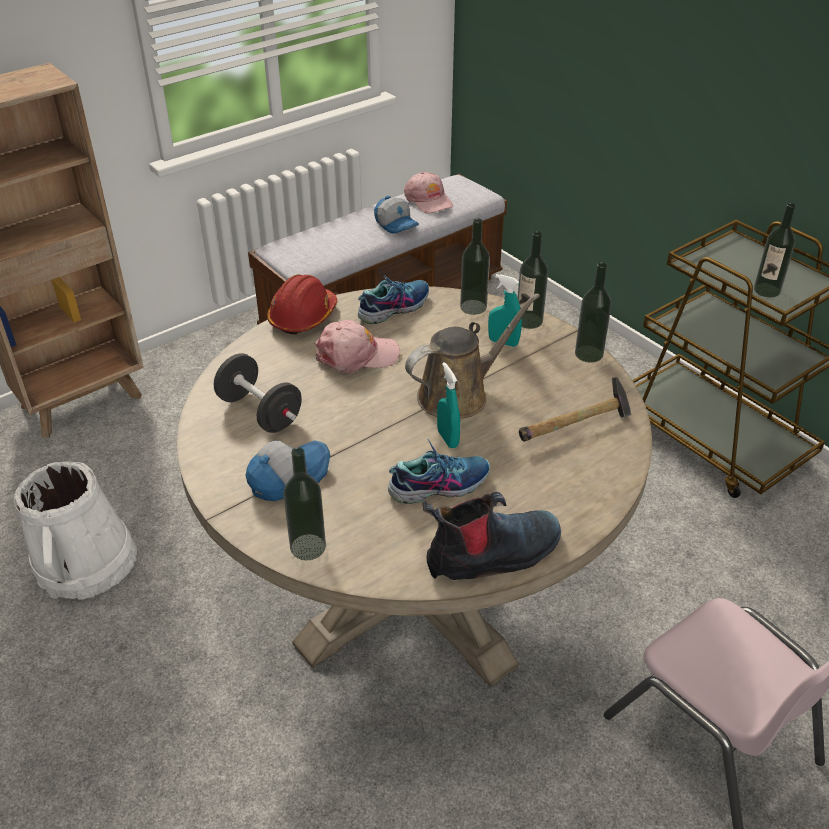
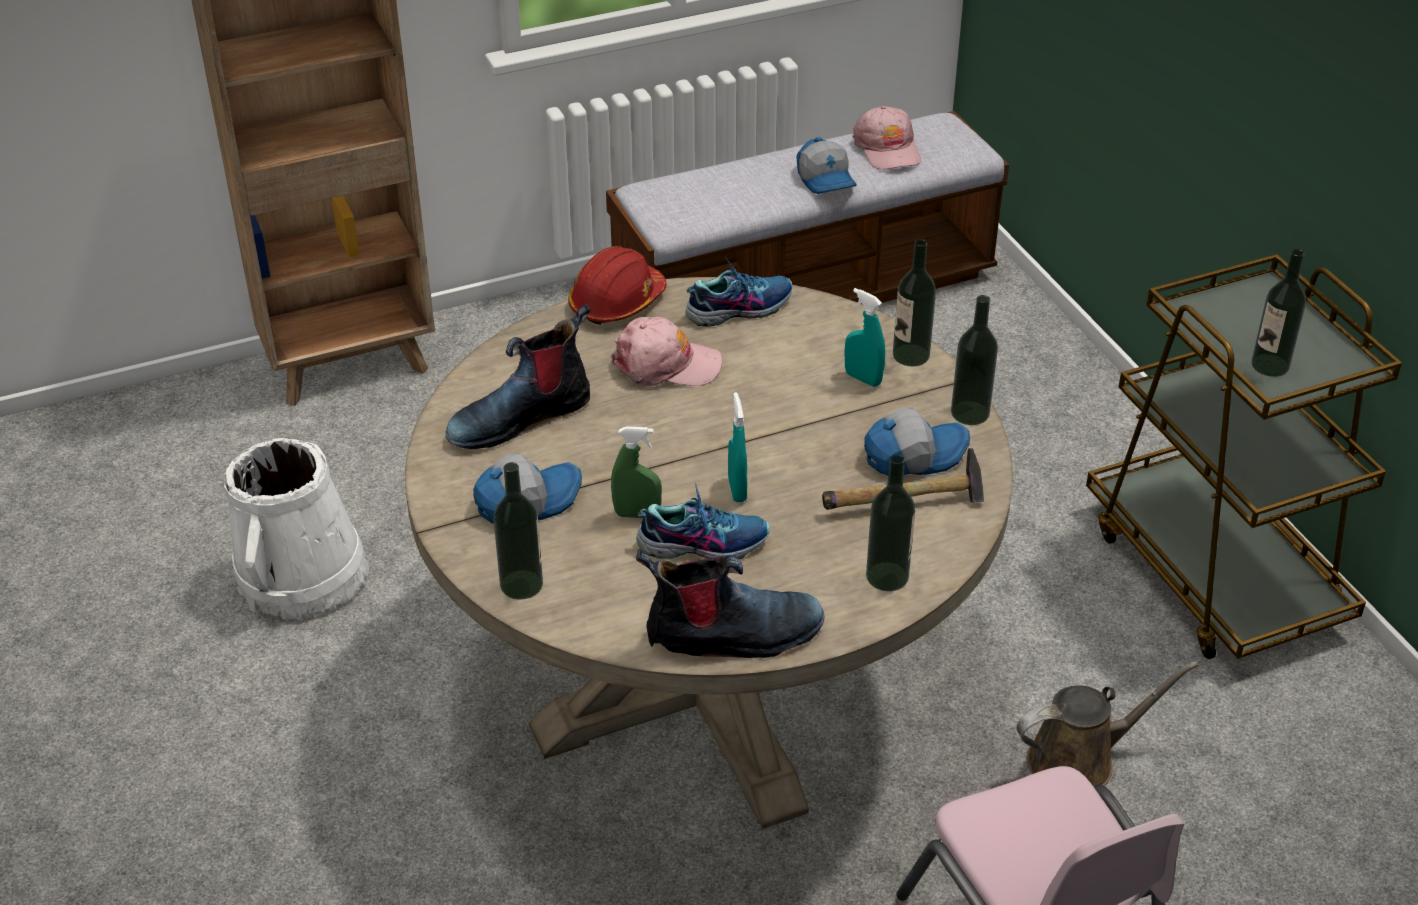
camera: 15 degrees right, 0 degrees up
(260, 412) = (520, 417): black dumbbell -> boot
(379, 472) = (637, 514): none -> green spray bottle
(459, 394) = (775, 437): brown watering can -> brown watering can (1079, 760)
(473, 307) = (844, 324): bottle -> bottle (887, 576)
(564, 390) = (913, 455): none -> cap

